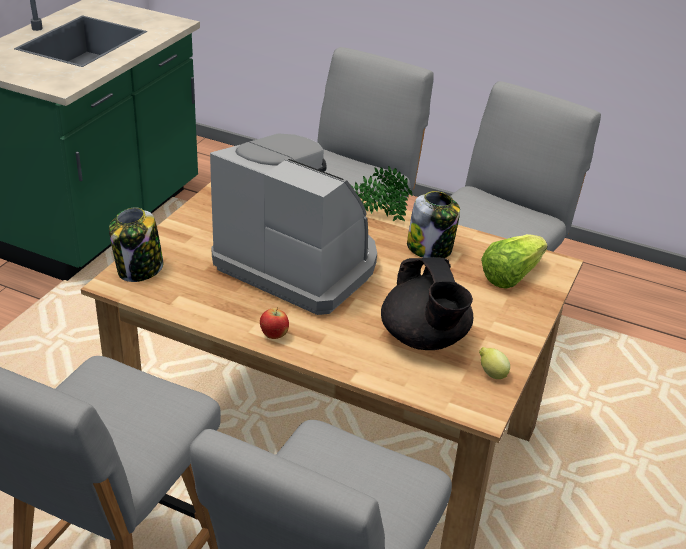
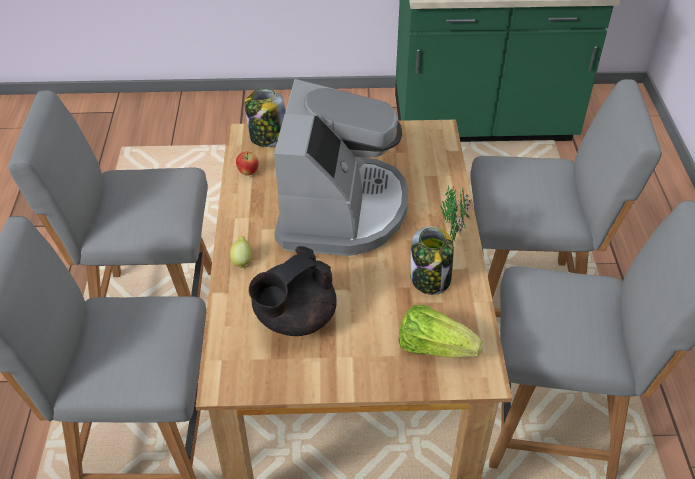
camera: 65 degrees right, 10 degrees up
(274, 336) = (238, 232): apple -> apple (248, 172)
(491, 374) = (274, 377): lemon -> lemon (242, 260)

